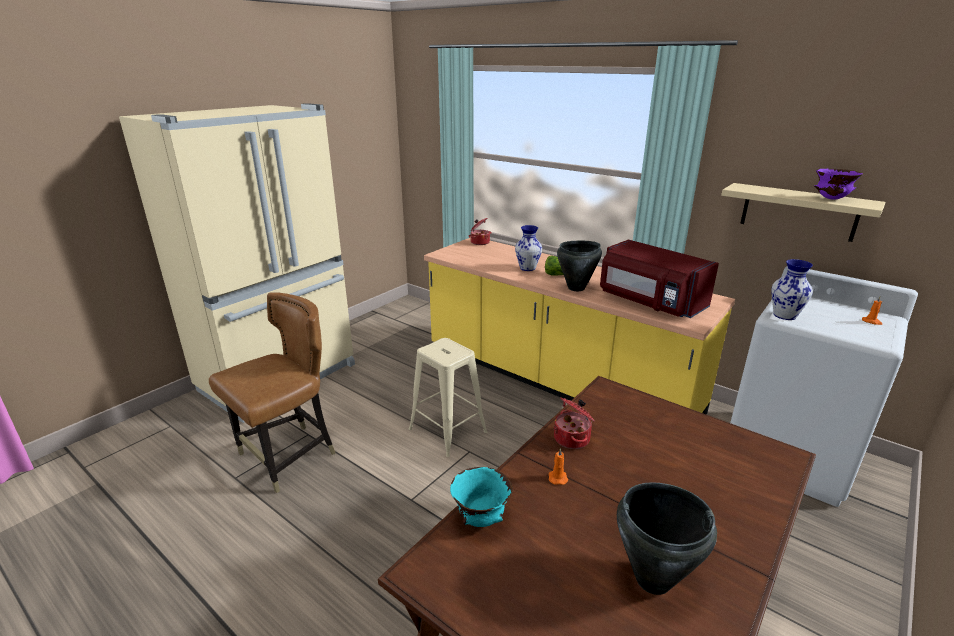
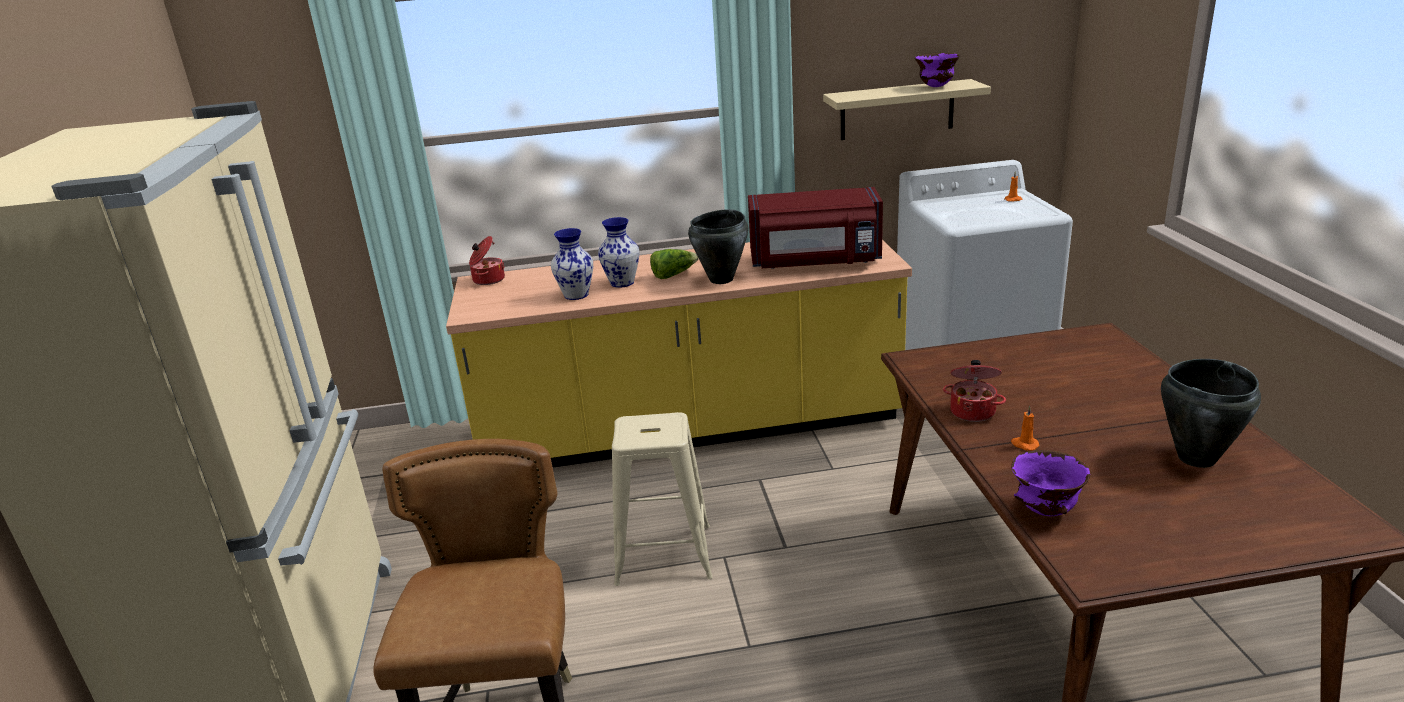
camera: 45 degrees left, 0 degrees up
(481, 518) = (1044, 510): turquoise bowl -> purple bowl
(784, 315) = (957, 220): vase -> vase (575, 295)

